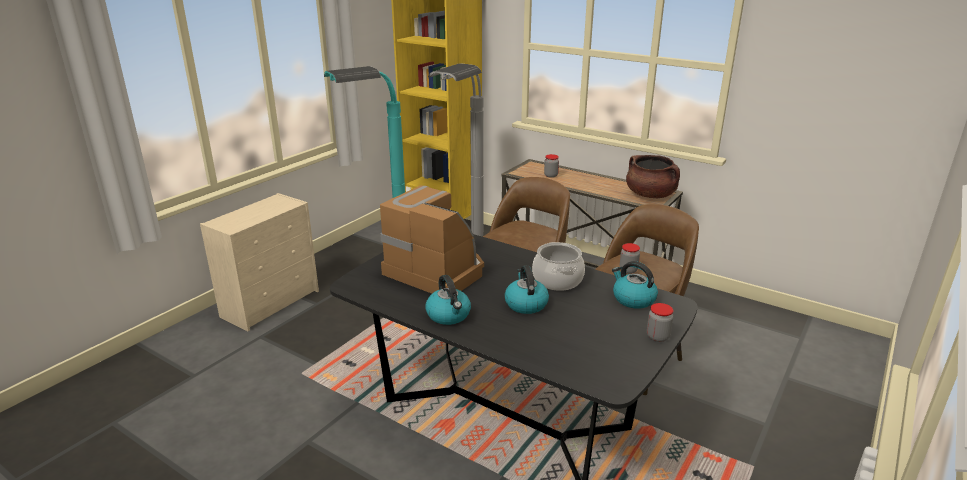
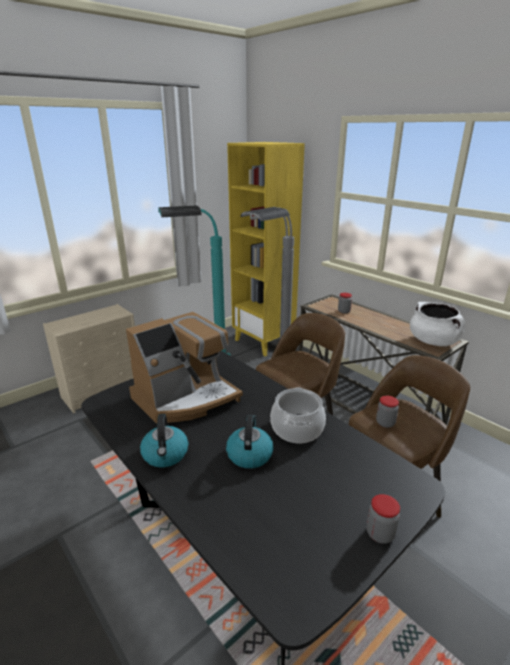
camera: 15 degrees right, 0 degrees up
(436, 270) = (186, 398): coffee machine -> coffee machine turned 90 degrees clockwise
(633, 299) = (369, 469): kettle -> none
(650, 195) = (433, 341): brown cooking pot -> white cooking pot

